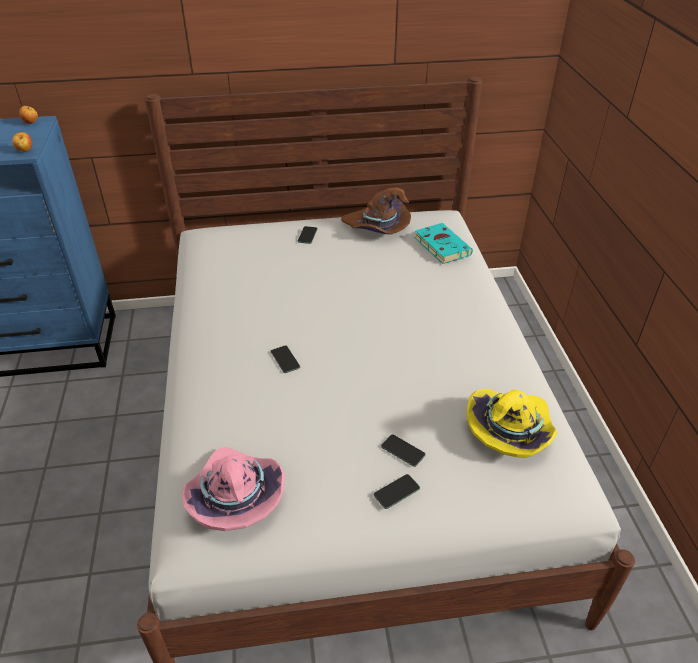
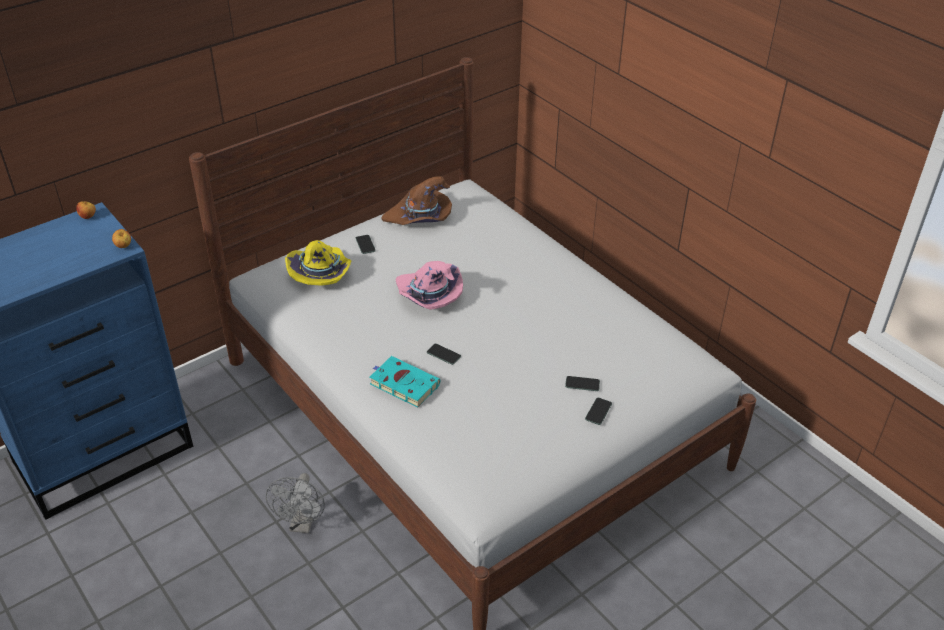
camera: 30 degrees left, 0 degrees up
(125, 474) = (302, 524): none -> grey fan
(234, 496) = (493, 460): pink hat -> pink hat (428, 296)
(441, 245) = (487, 217): turquoise book -> turquoise book (402, 384)
(510, 430) = (642, 342): yellow hat -> yellow hat (321, 273)

